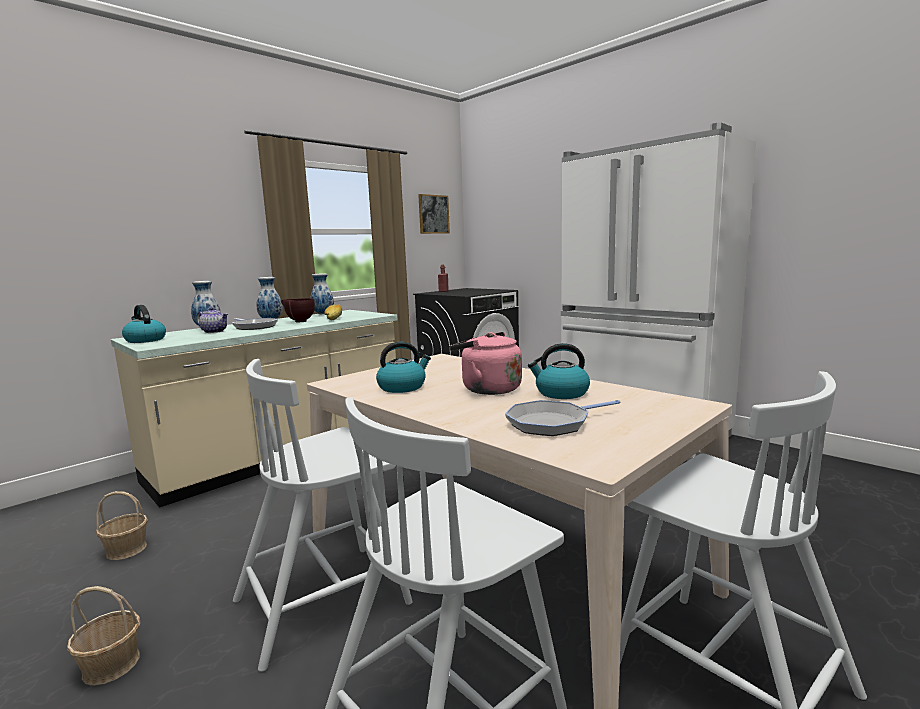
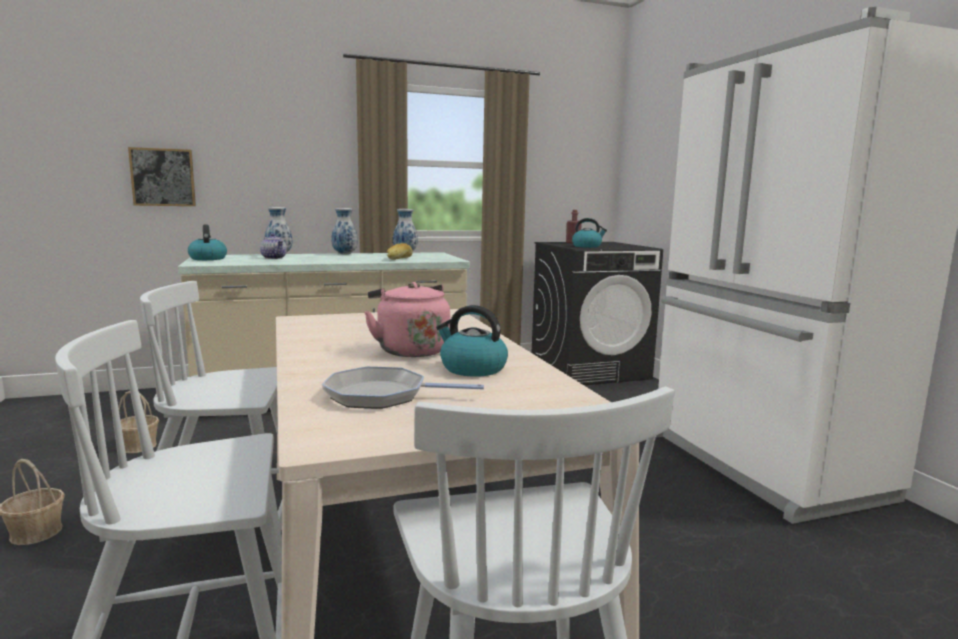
camera: 25 degrees right, 0 degrees up
(254, 327) = (314, 258): frying pan -> none
(299, 321) = (363, 257): brown bowl -> none
(402, 387) = (340, 334): kettle -> kettle (587, 246)
(433, 214) = (575, 148): picture -> picture (163, 177)

